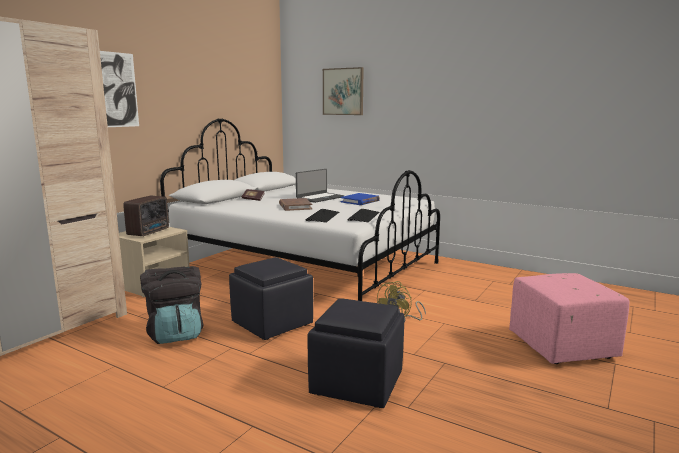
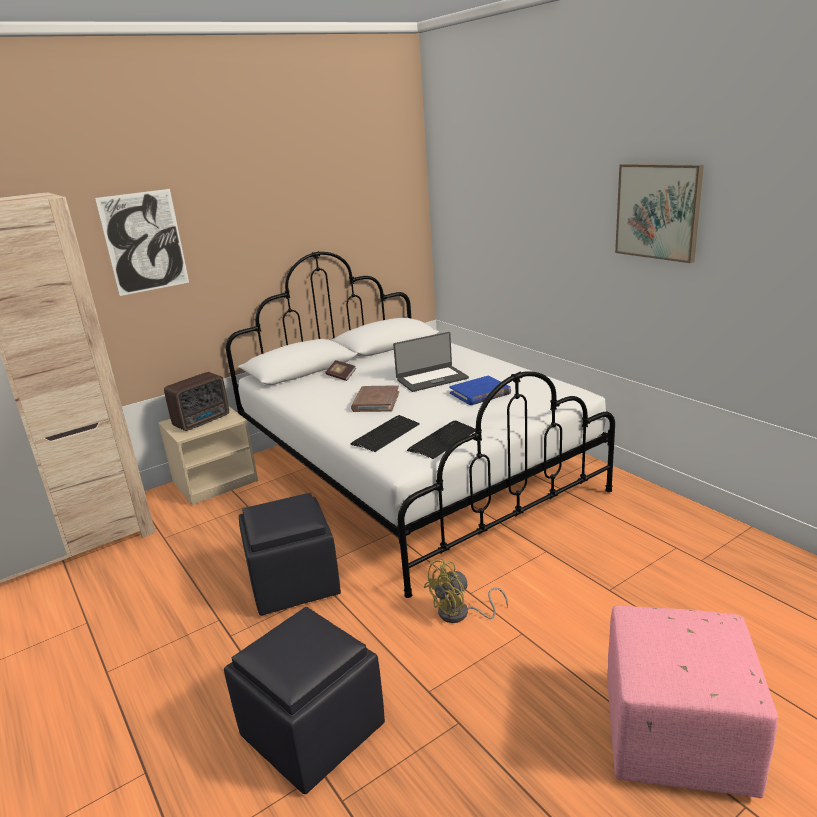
camera: 25 degrees right, 10 degrees up
(175, 334) = (179, 580): black backpack -> none
(343, 91) = (501, 198): picture -> picture (658, 211)

